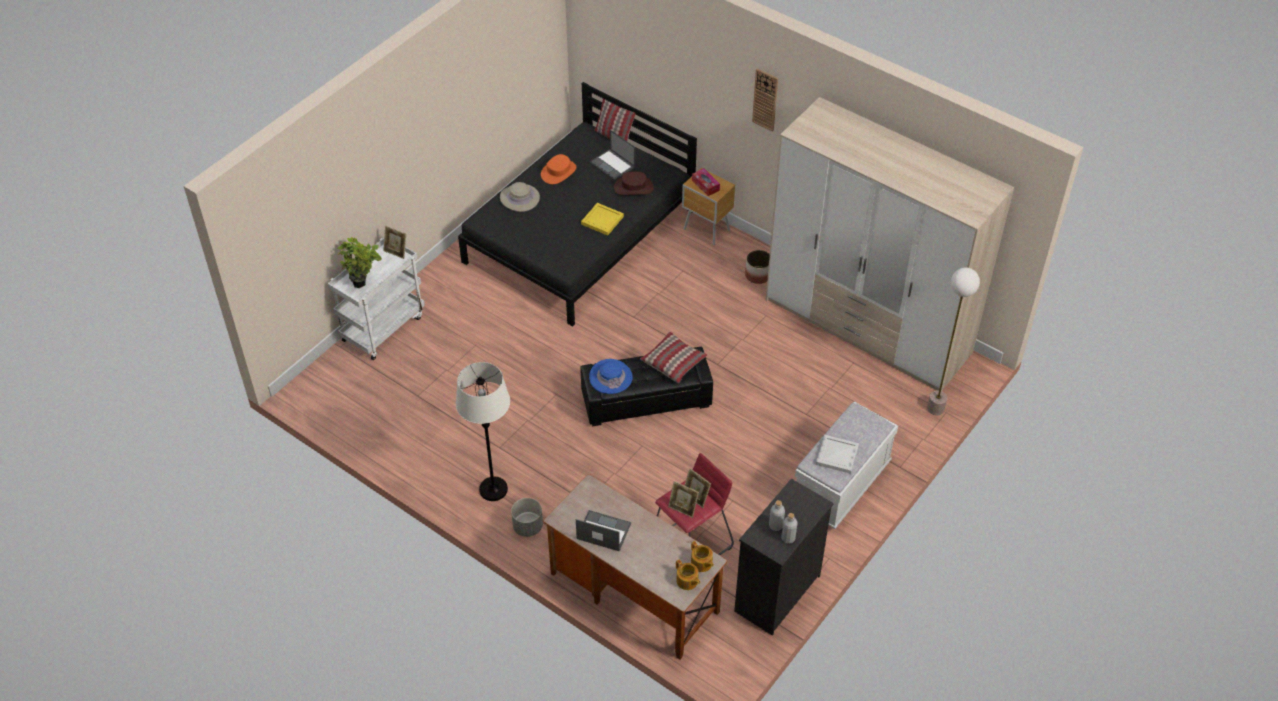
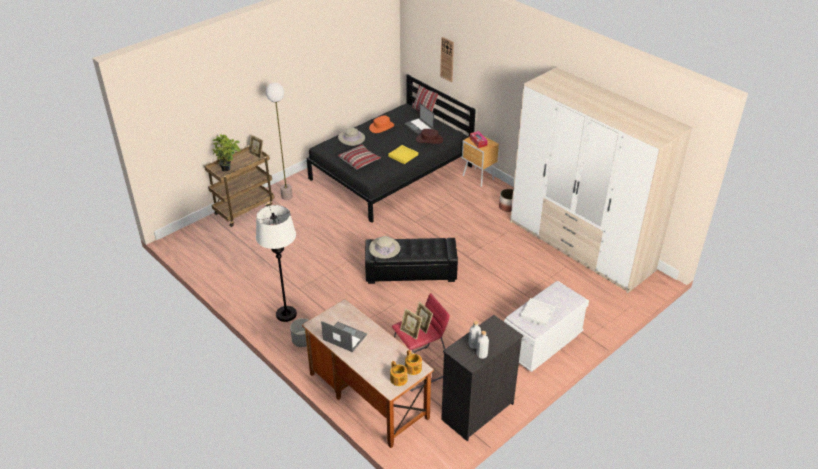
camera: 10 degrees right, 10 degrees down
(383, 327) = (244, 209): white cart -> brown cart
(610, 377) = (384, 248): blue hat -> beige hat
(673, 362) = (432, 244): pillow -> pillow (359, 161)
(765, 99) = (520, 75): wall clock -> wall clock (447, 59)
(935, 408) = (623, 302): floor lamp -> floor lamp (287, 196)

